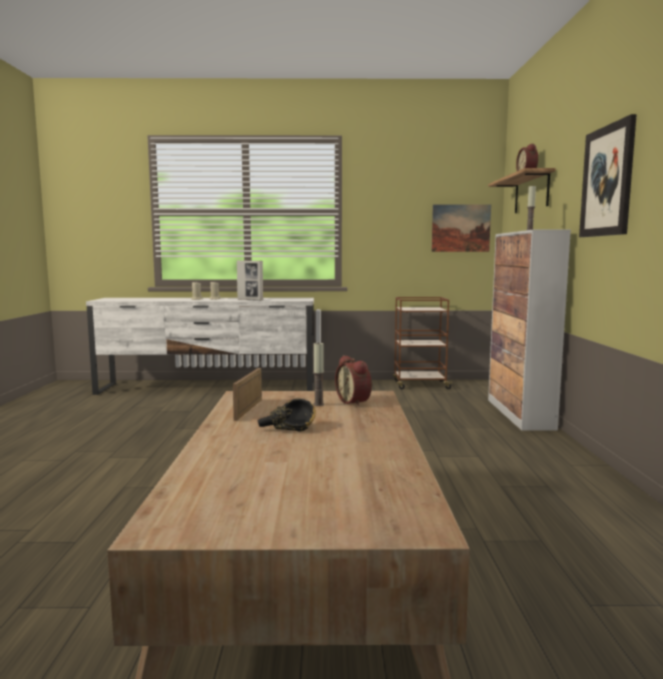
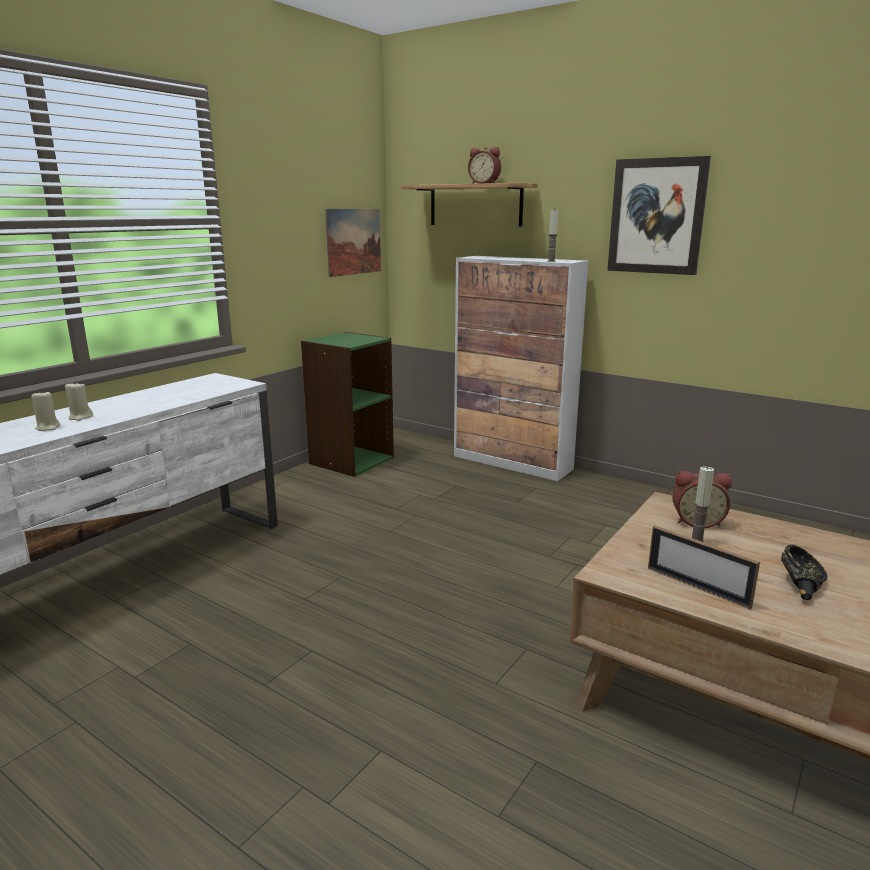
camera: 55 degrees left, 10 degrees up
(250, 300) = (163, 404): picture frame -> none
(420, 385) = (351, 460): brown cart -> green bookcase

